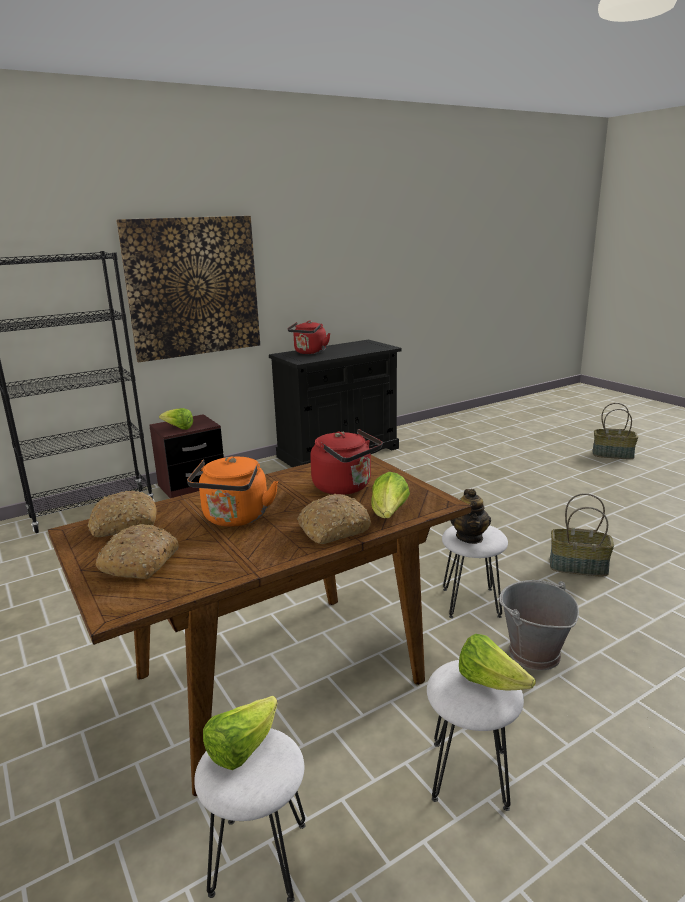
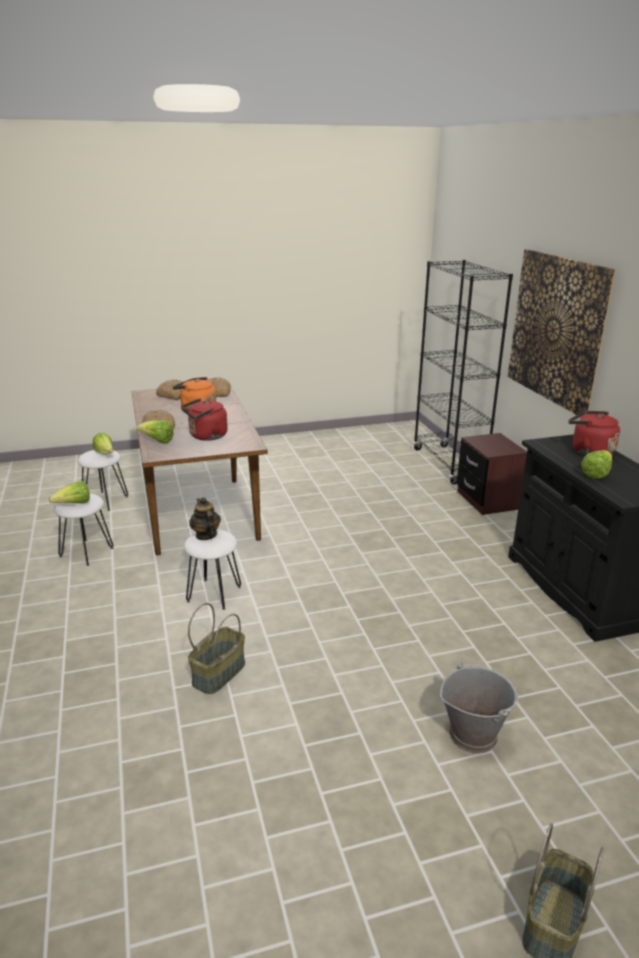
camera: 105 degrees right, 5 degrees up
(178, 428) = (483, 442): lettuce -> lettuce (596, 474)
(470, 537) = (206, 535): teapot -> teapot turned 45 degrees clockwise
(533, 653) = (140, 601): grey bucket -> grey bucket (473, 734)

